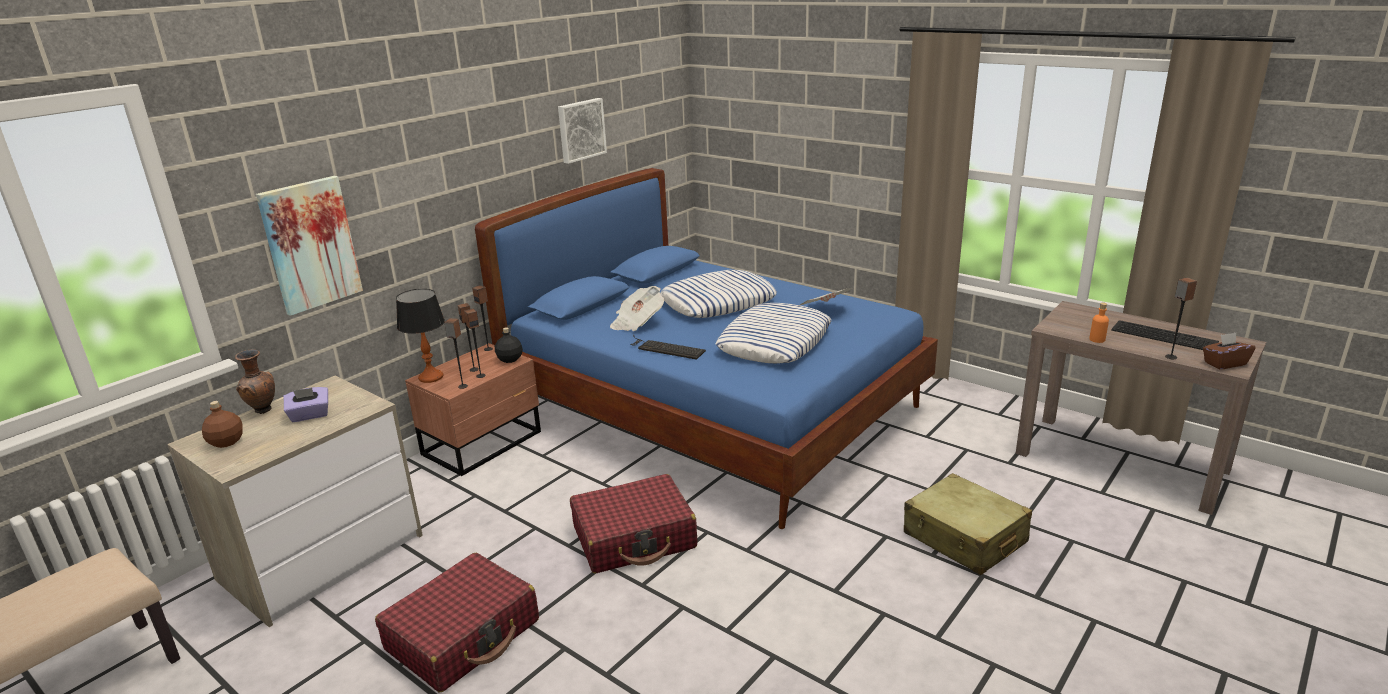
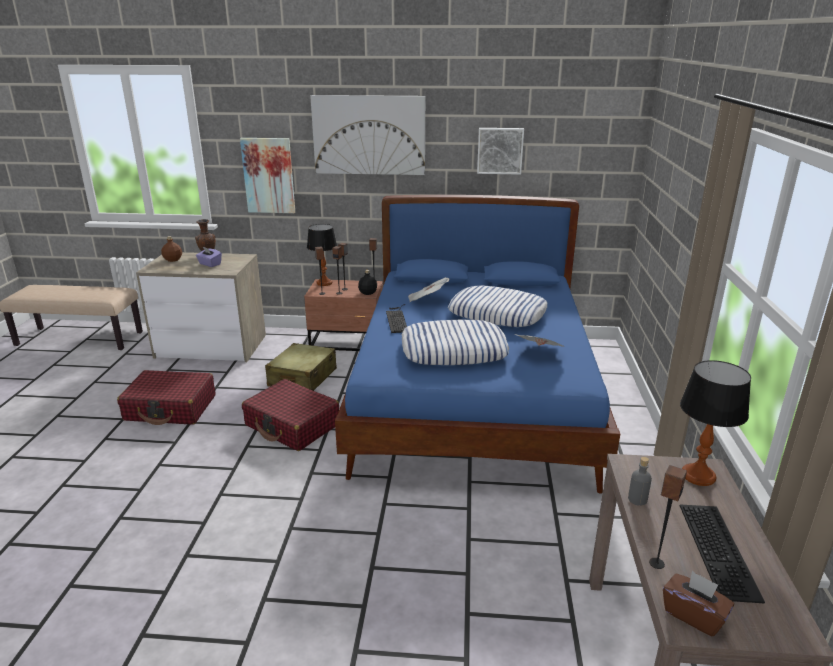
camera: 55 degrees right, 0 degrees up
(442, 144) = (369, 135): none -> picture
(964, 538) = (410, 580): beige suitcase -> beige suitcase (302, 378)
(1079, 313) = (698, 476): none -> table lamp
(1097, 339) = (637, 499): orange bottle -> grey bottle

